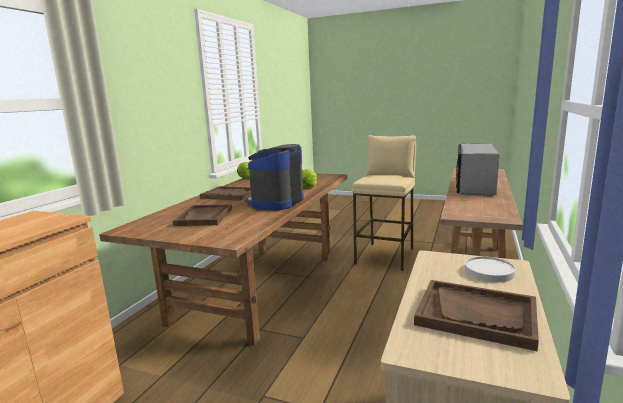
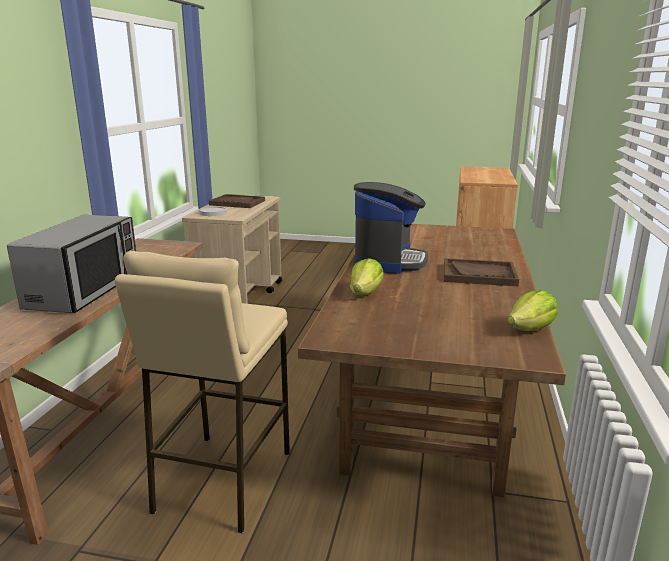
camera: 170 degrees right, 5 degrees up
(204, 217) = (447, 242): brown tray -> none

